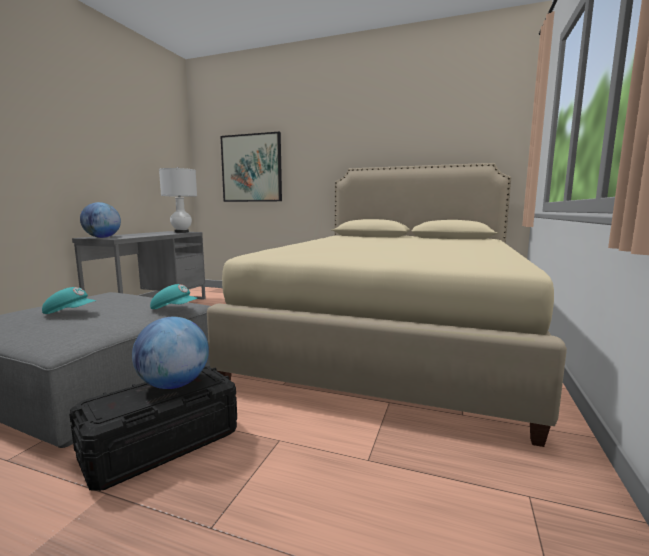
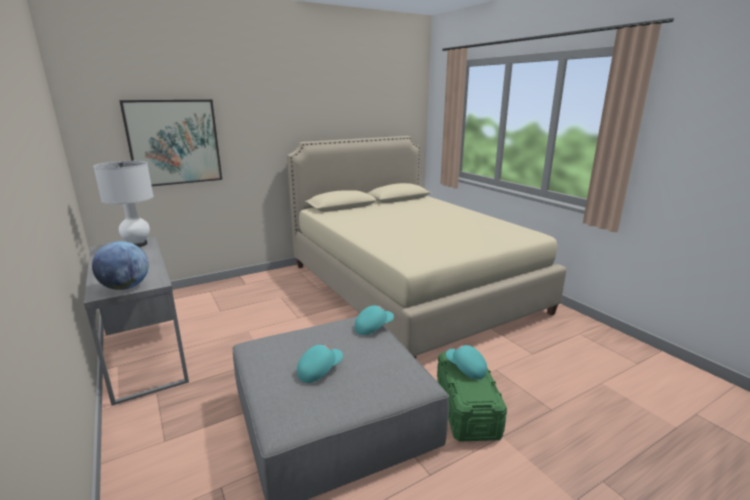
camera: 50 degrees left, 10 degrees up
(162, 445) = (467, 408): black storage box -> green storage box
(174, 385) = (465, 369): globe -> turquoise cap

